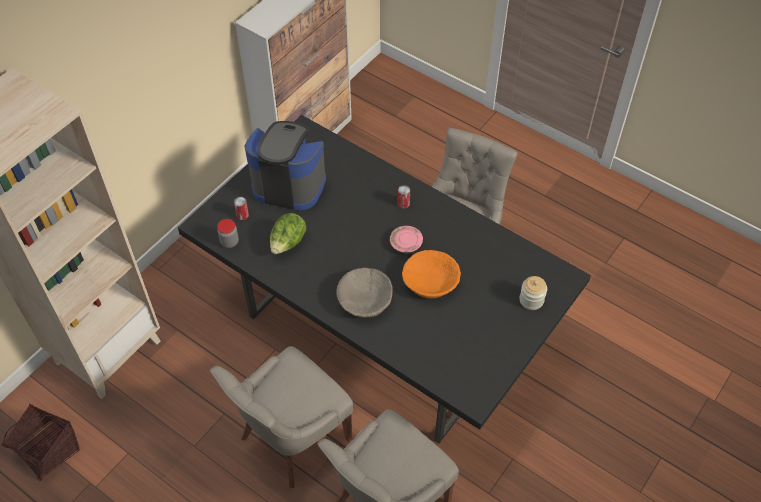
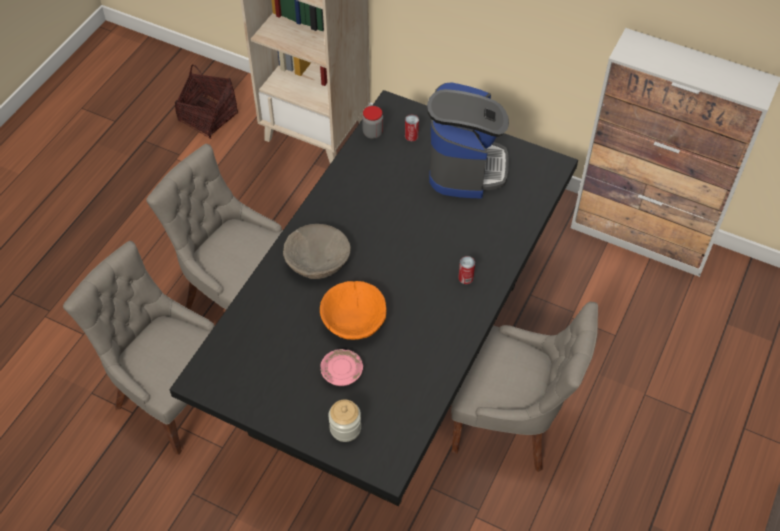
camera: 80 degrees right, 0 degrees up
(288, 243) = (381, 181): lettuce -> none
(406, 243) = (405, 288): pink plate -> pink plate (341, 372)

